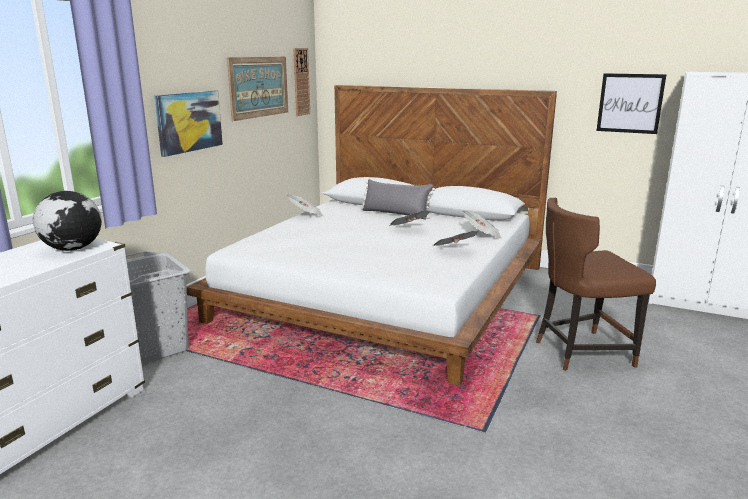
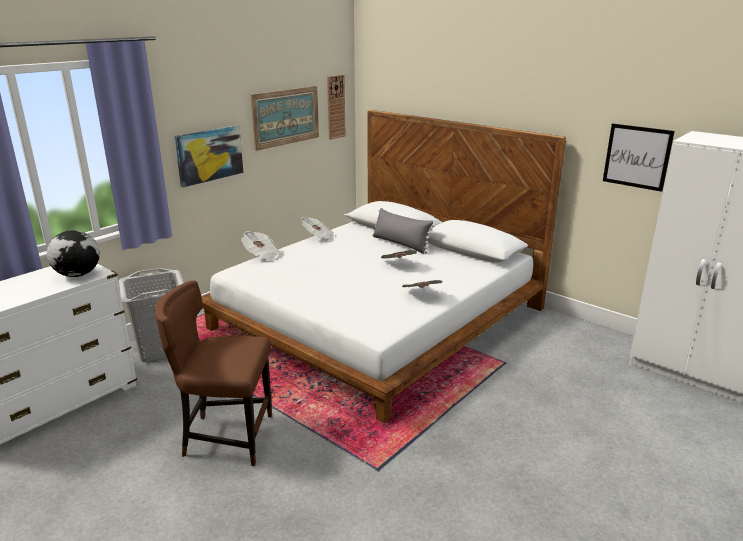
camera: 15 degrees right, 5 degrees up
(482, 235) = (462, 278): newspaper -> newspaper (261, 255)
(580, 352) = (519, 407): brown chair -> brown chair (226, 437)

